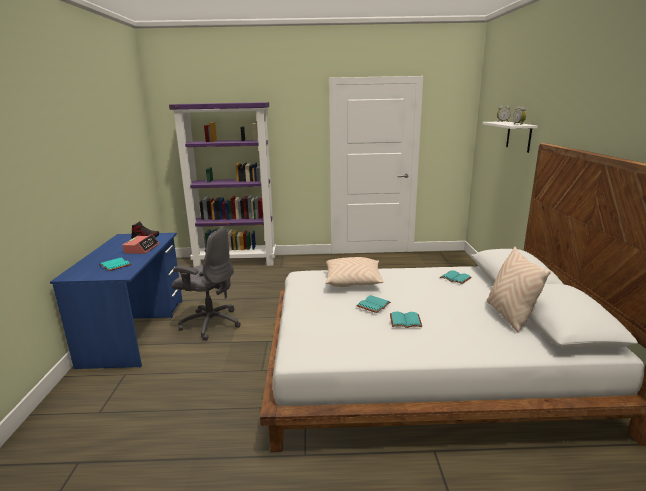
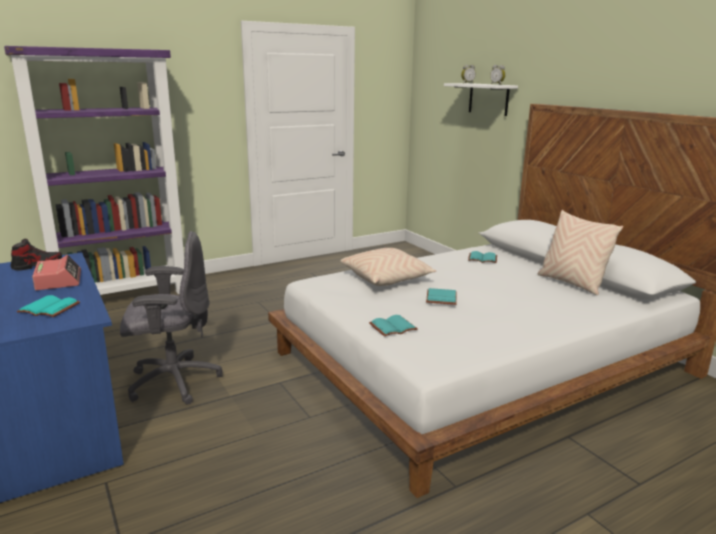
camera: 30 degrees left, 0 degrees up
(405, 320) = (492, 306): turquoise book -> turquoise book (393, 327)

